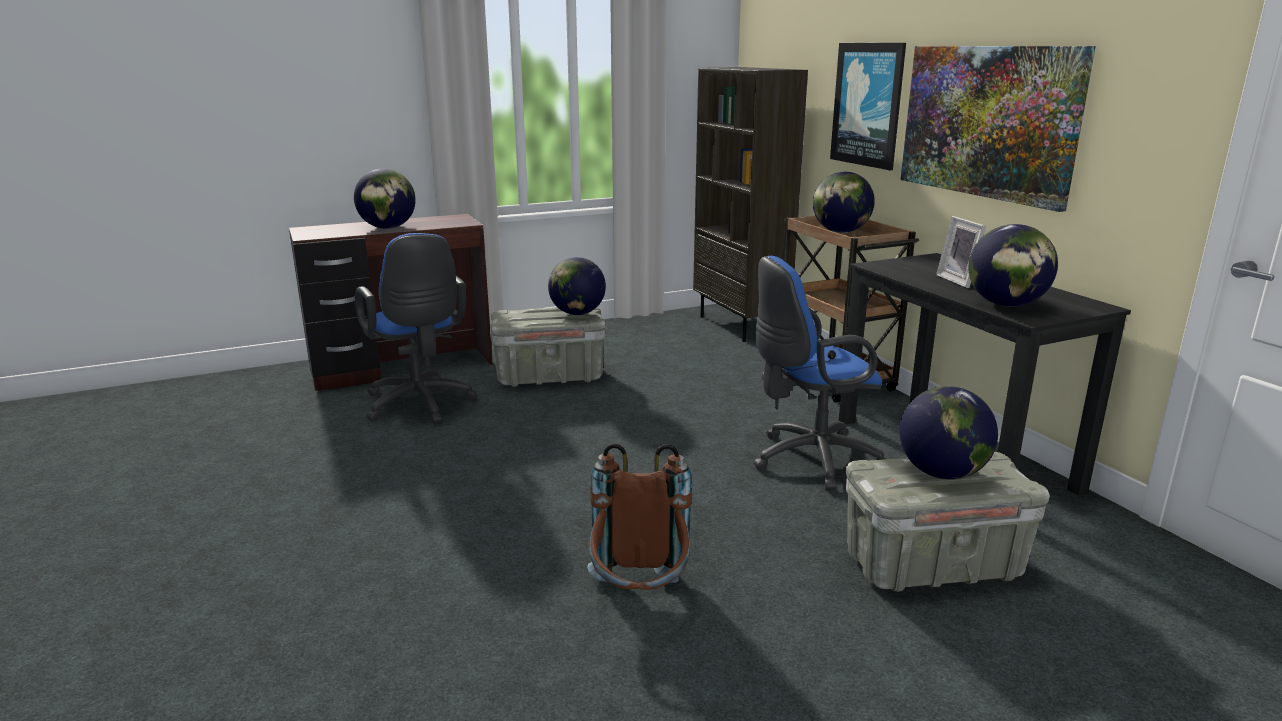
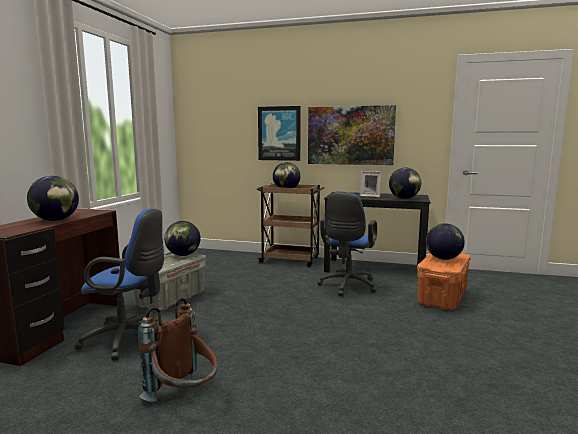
camera: 50 degrees left, 10 degrees down
(639, 599) = (414, 351): brown backpack -> brown backpack (184, 398)
(740, 326) = (210, 253): brown bookcase -> none
(933, 564) = (441, 298): grey storage box -> orange storage box

